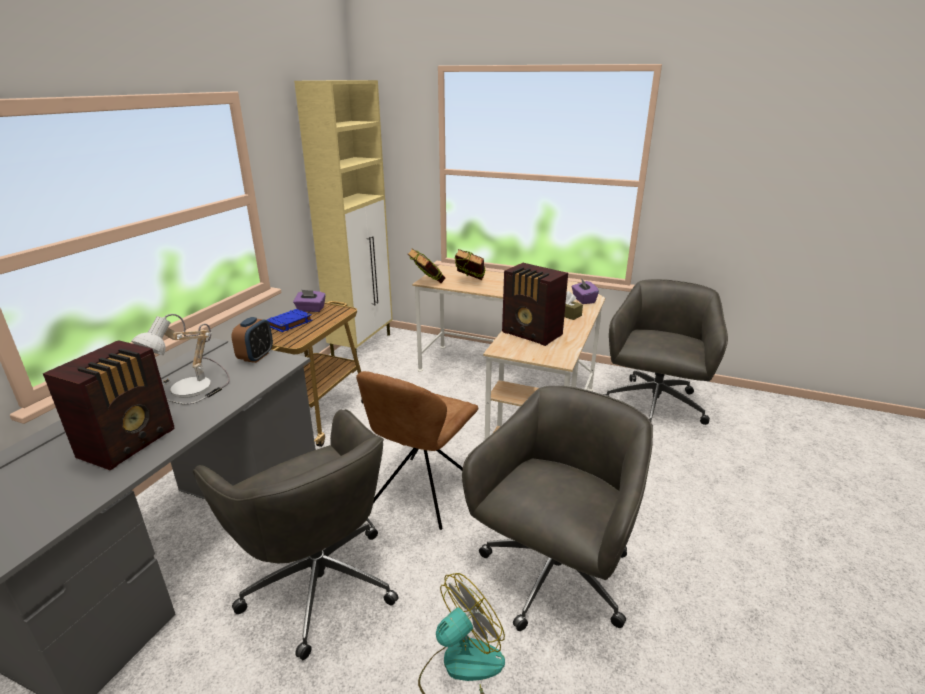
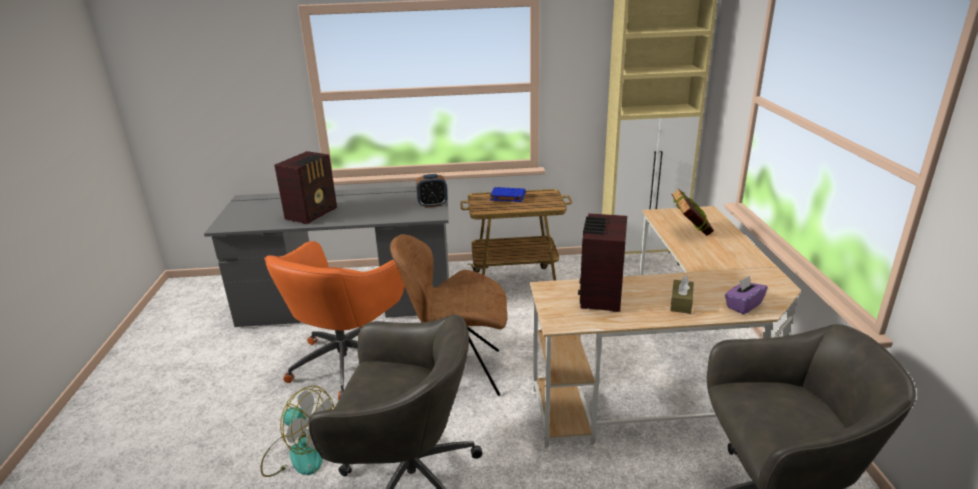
camera: 65 degrees right, 0 degrees up
(130, 443) = (313, 213): radio -> radio turned 60 degrees counterclockwise
(192, 390) = (376, 205): table lamp -> none
(310, 309) = (540, 194): purple tissue box -> none
(318, 580) = (347, 361): grey office chair -> orange office chair
(427, 283) = (652, 215): book -> none

